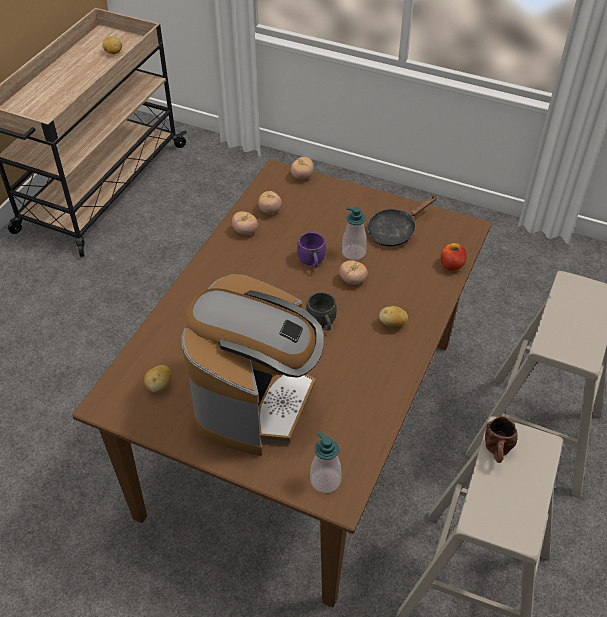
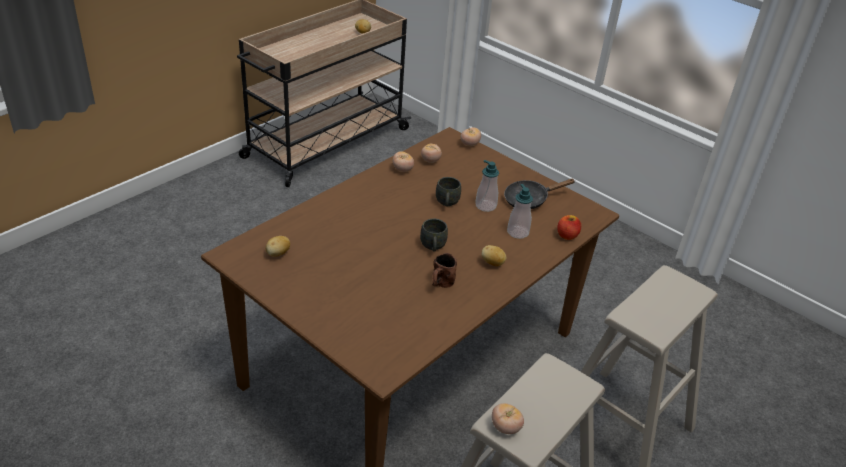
camera: 15 degrees right, 10 degrees down
(256, 401) = (350, 285): coffee machine -> none
(312, 262) = (447, 204): purple mug -> grey mug
(325, 480) = (377, 355): soap dispenser -> soap dispenser (517, 232)
(352, 280) = (474, 225): tomato -> tomato (505, 427)
(497, 452) = (538, 380): brown mug -> brown mug (440, 285)

